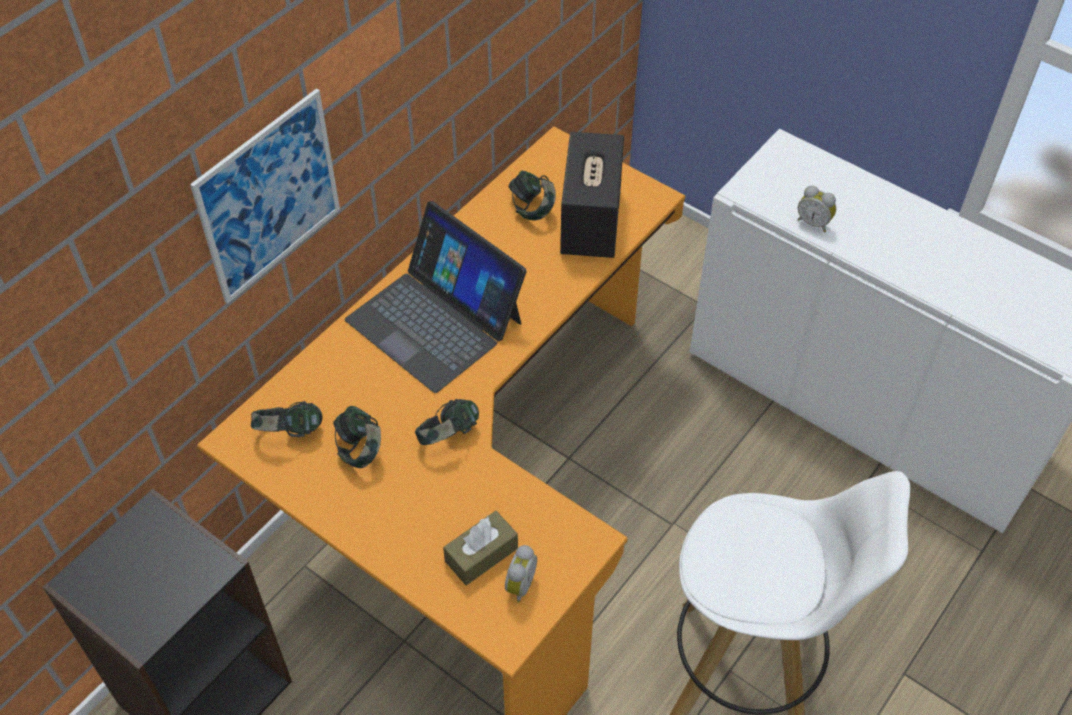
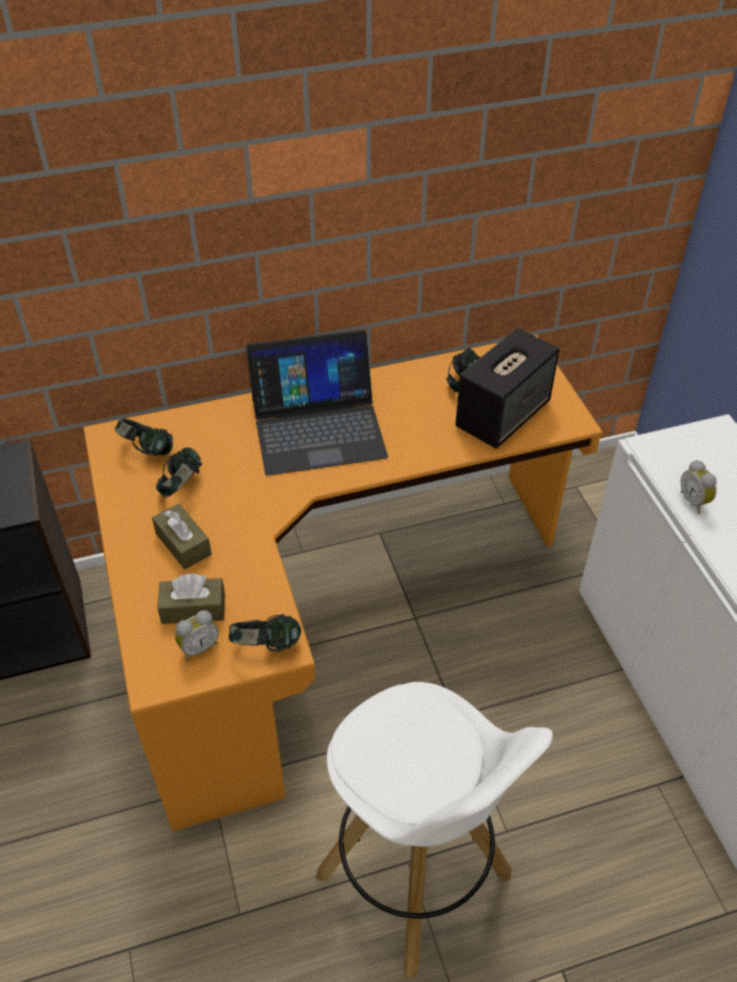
camera: 35 degrees right, 5 degrees down
(269, 197) = (193, 245): picture -> none
(415, 502) = (183, 544): none -> brown tissue box
(435, 320) = (318, 427): laptop -> laptop turned 90 degrees counterclockwise
(448, 436) = (250, 512): headphones -> headphones (266, 646)

